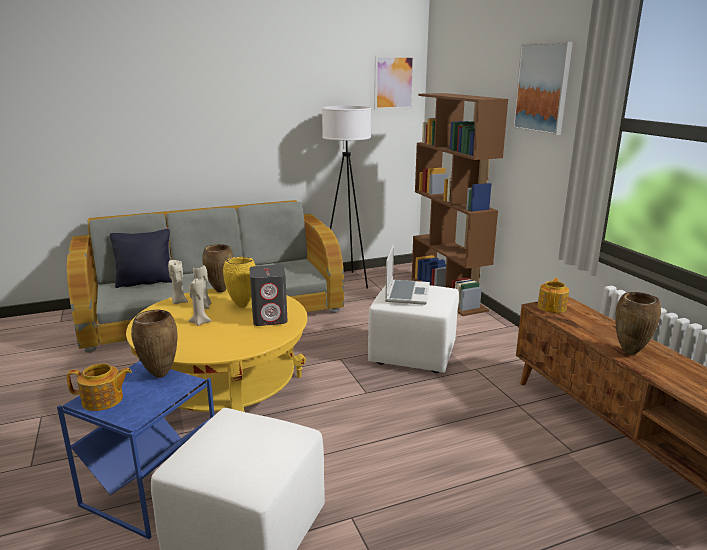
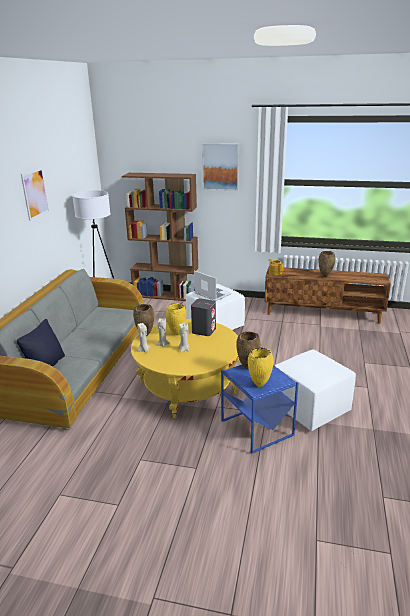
camera: 55 degrees left, 5 degrees up
(103, 400) = (259, 385): teapot -> yellow vase
(394, 82) = (88, 169): picture -> picture (35, 193)

